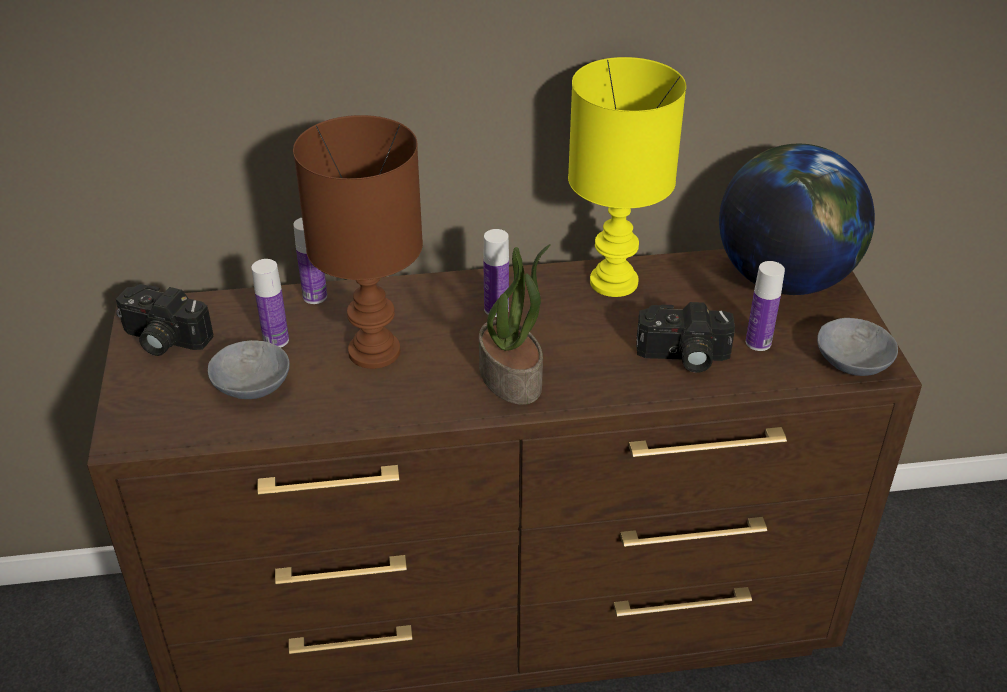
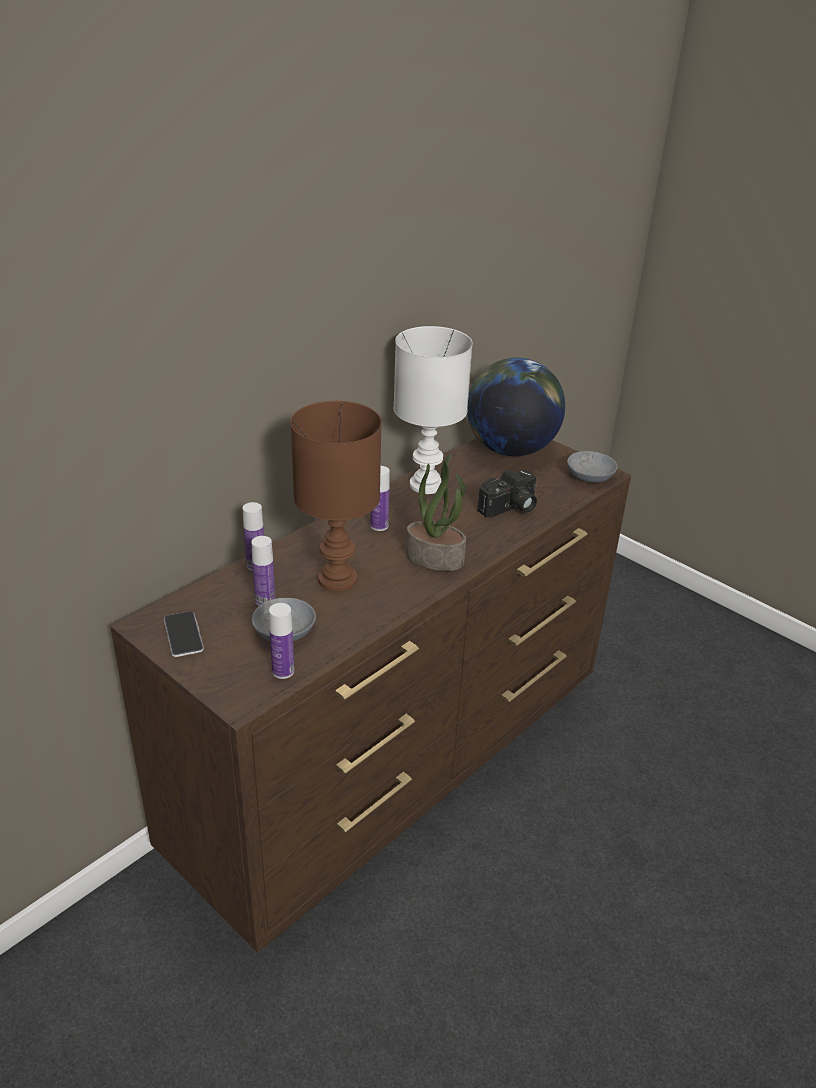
camera: 40 degrees left, 5 degrees down
(162, 340) = (183, 635): camera -> phone
(616, 282) = (427, 485): yellow table lamp -> white table lamp
(758, 342) = (537, 486): bottle -> bottle (283, 671)

